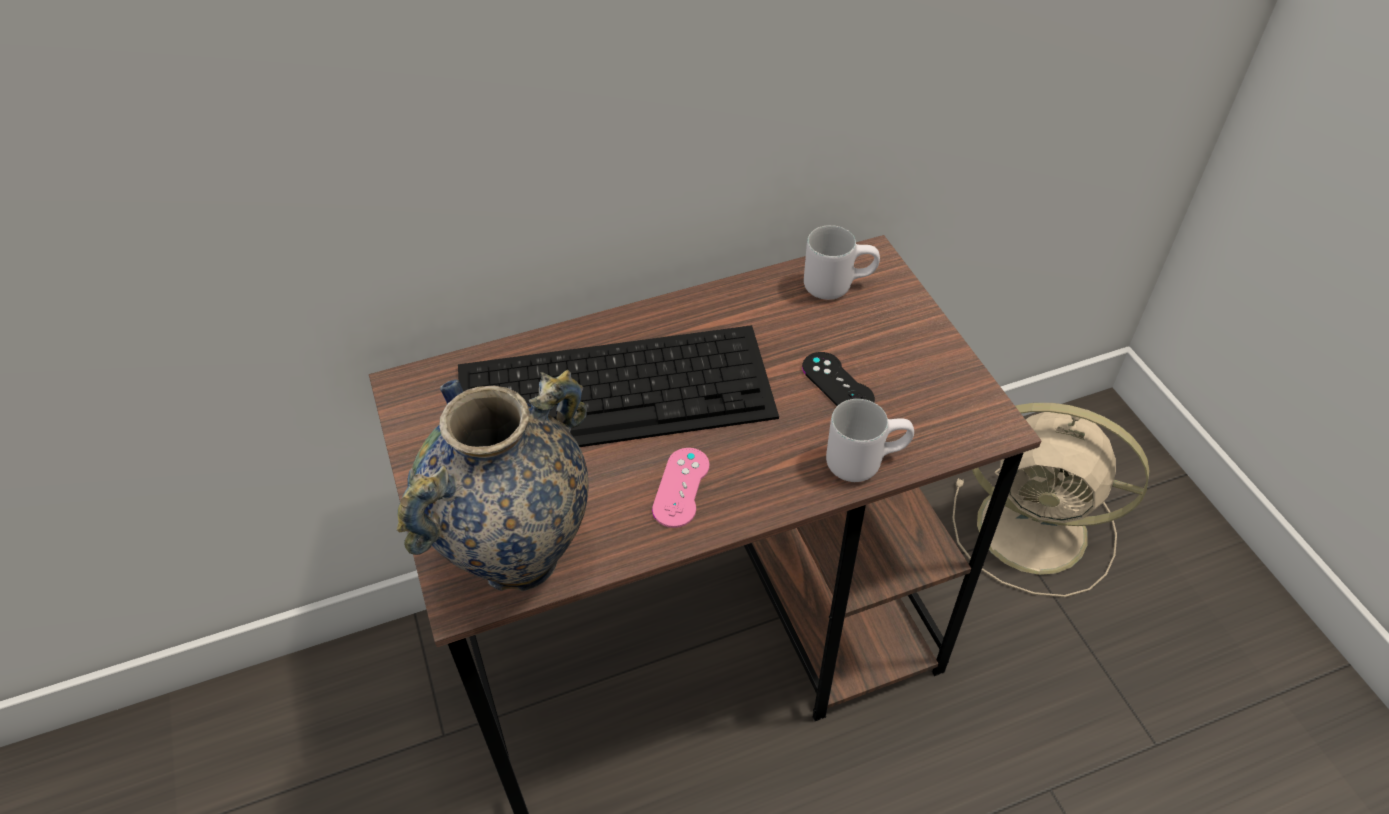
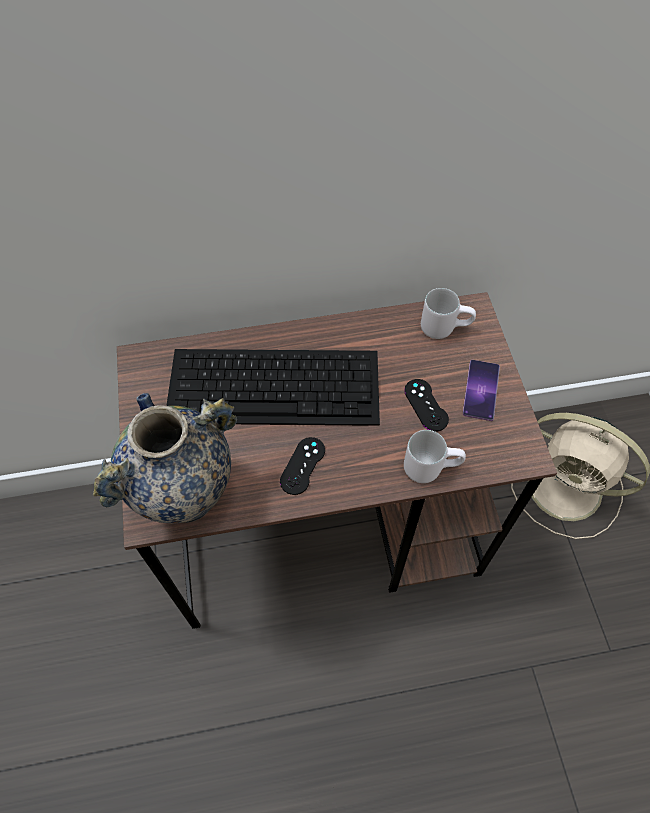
camera: 10 degrees right, 10 degrees up
(681, 487) = (302, 466): pink game controller -> black game controller
(908, 353) = (481, 390): none -> phone

